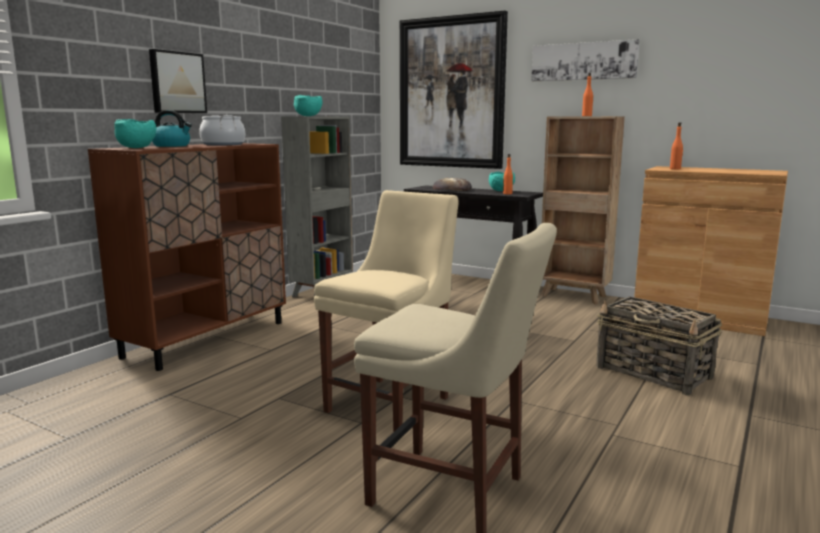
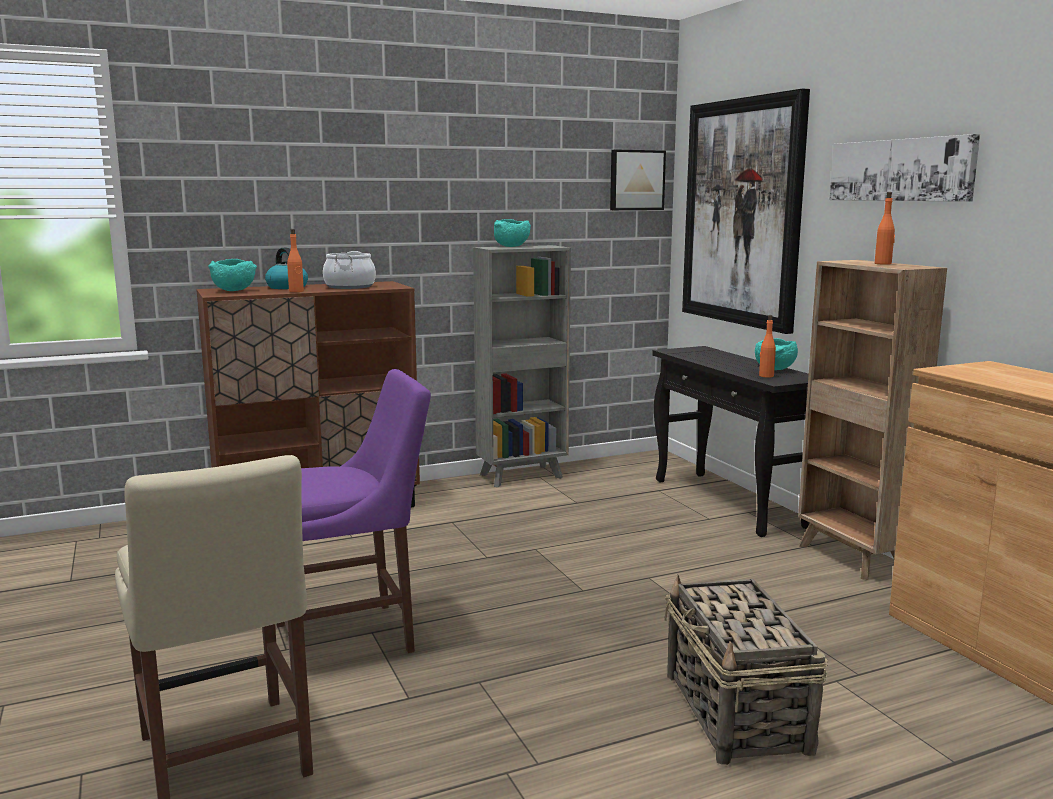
camera: 35 degrees right, 0 degrees up
(177, 82) = (317, 213): picture -> picture (636, 180)
(392, 402) = (352, 636): beige chair -> purple chair
(451, 189) = (715, 357): bread -> none
(675, 169) = (979, 372): orange bottle -> orange bottle (296, 291)

